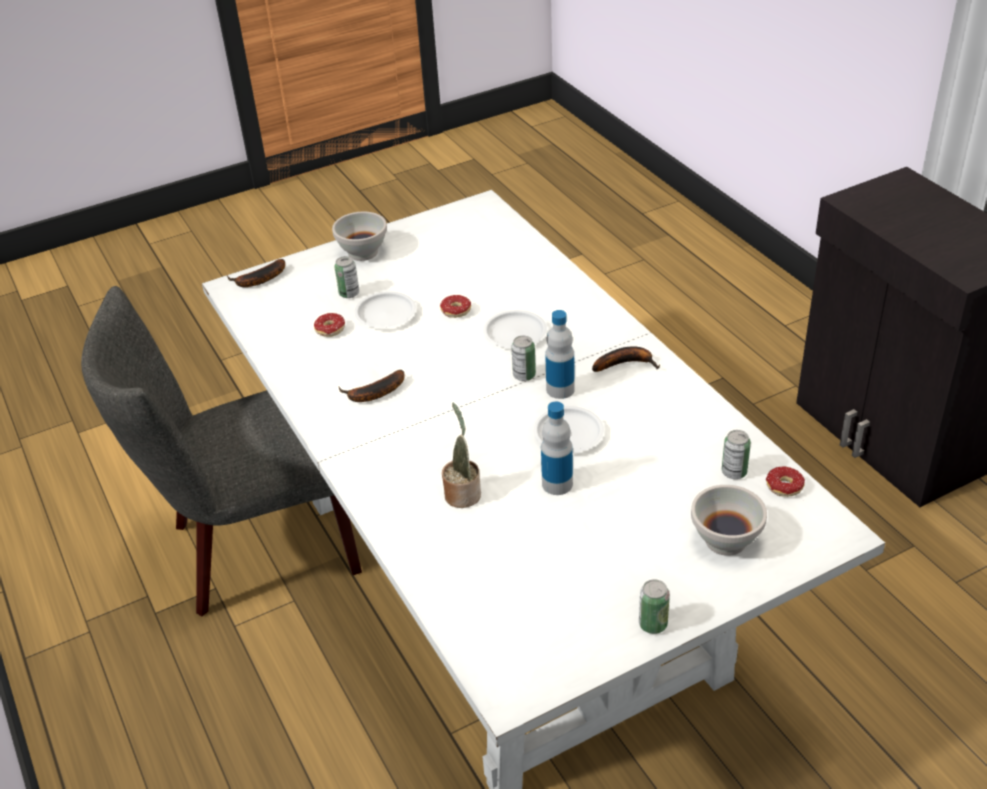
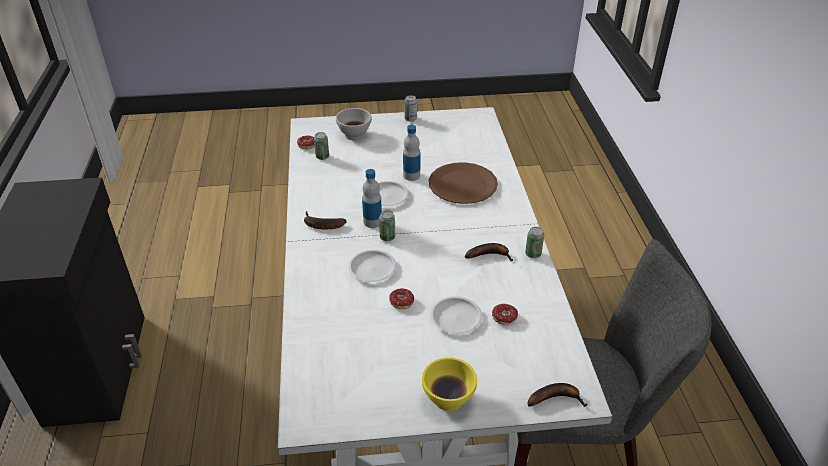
camera: 160 degrees left, 0 degrees up
(349, 293) = (478, 350): can -> can (533, 254)
(362, 252) = (449, 399): white bowl -> yellow bowl
(462, 493) = (462, 185): potted plant -> brown plate

